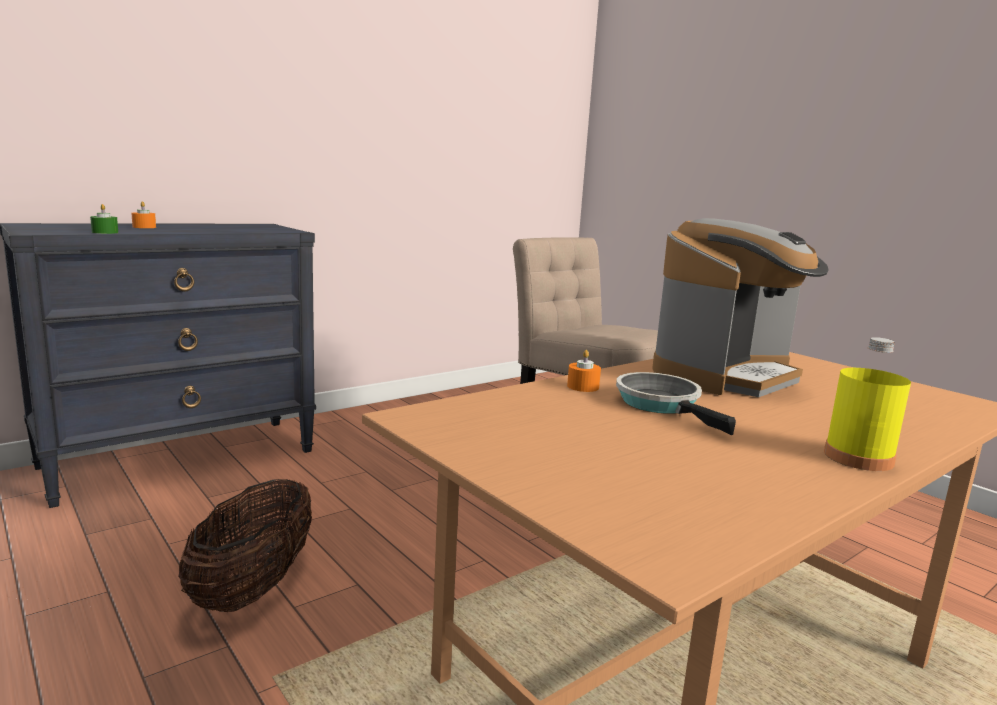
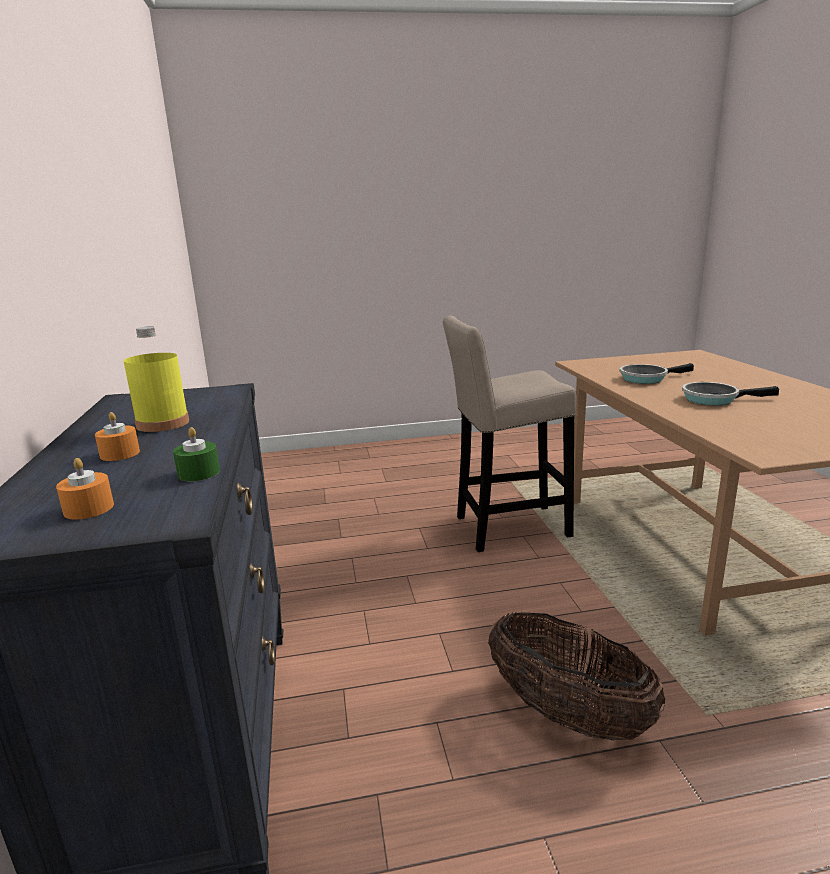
camera: 60 degrees left, 5 degrees up
(583, 386) = (678, 408): orange candle -> orange candle (89, 508)
(726, 376) = (646, 378): coffee machine -> frying pan
(858, 457) = (791, 385): yellow bottle -> yellow bottle (163, 423)

